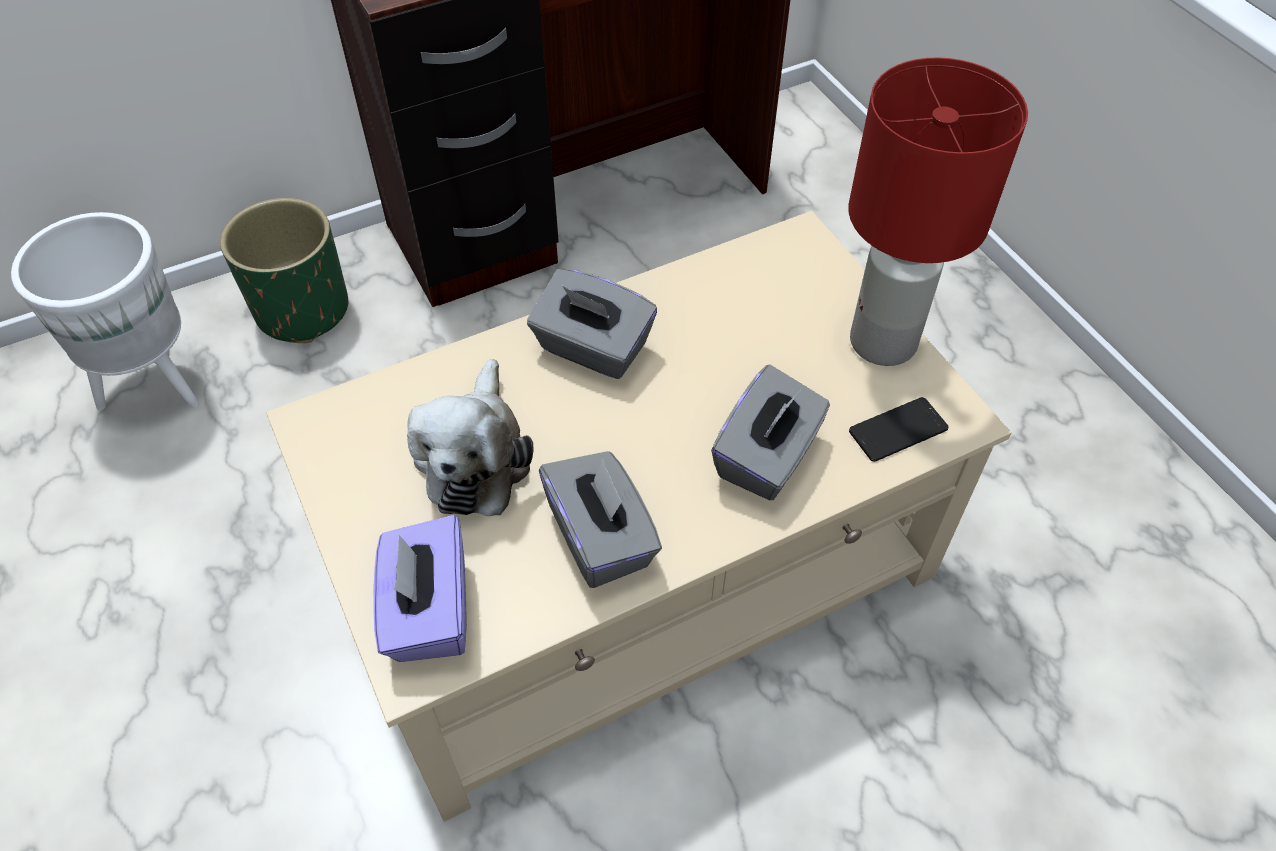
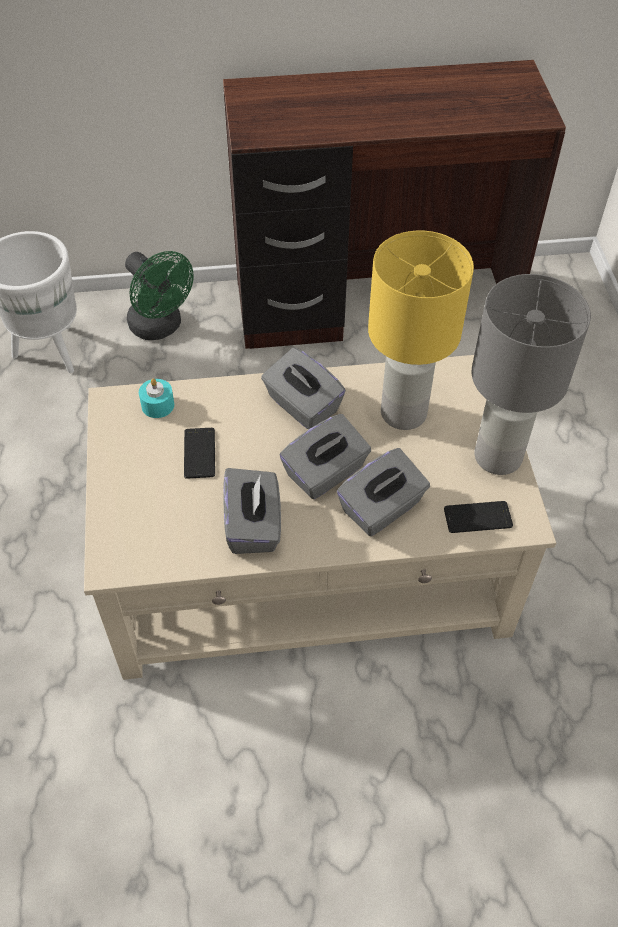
camera: 20 degrees right, 0 degrees up
(303, 310) = (160, 327): green planter -> green fan
(383, 407) = (158, 405): none -> turquoise candle
(428, 612) = (133, 536): purple tissue box -> none
(476, 458) = (199, 453): plush toy -> phone
(668, 432) = (325, 473): none -> grey tissue box
(732, 320) = (402, 413): none -> yellow table lamp
(882, 343) = (496, 457): red table lamp -> grey table lamp

